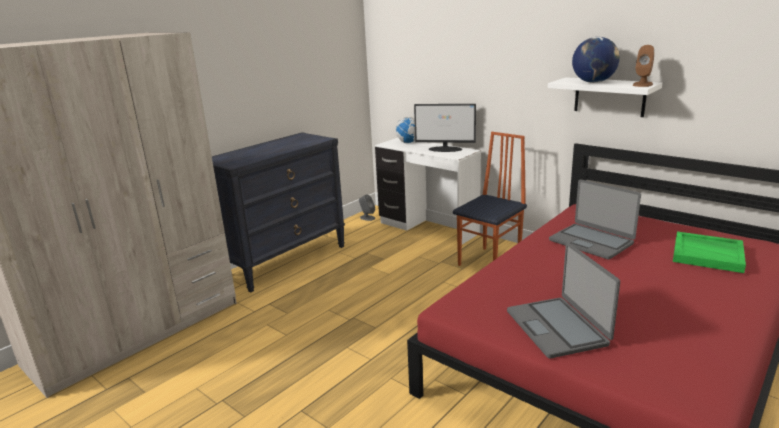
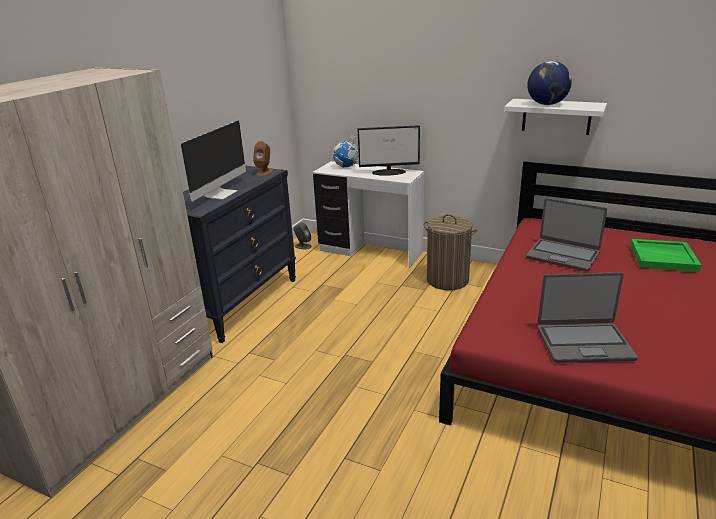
camera: 15 degrees left, 5 degrees up
(263, 153) = (220, 193): none -> monitor
(490, 262) = (447, 280): chair -> laundry basket
(557, 327) = (584, 343): laptop -> laptop turned 60 degrees counterclockwise
(642, 84) = (593, 106): brown speaker -> brown speaker (264, 172)

